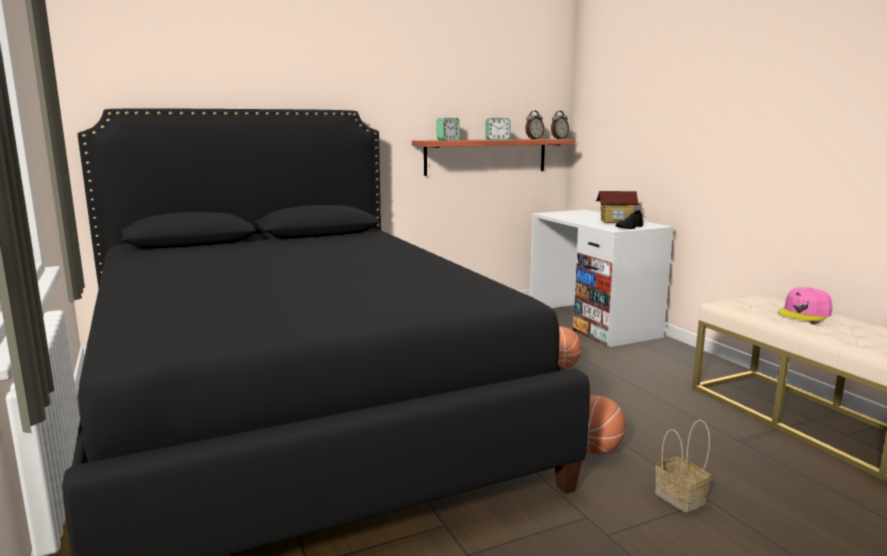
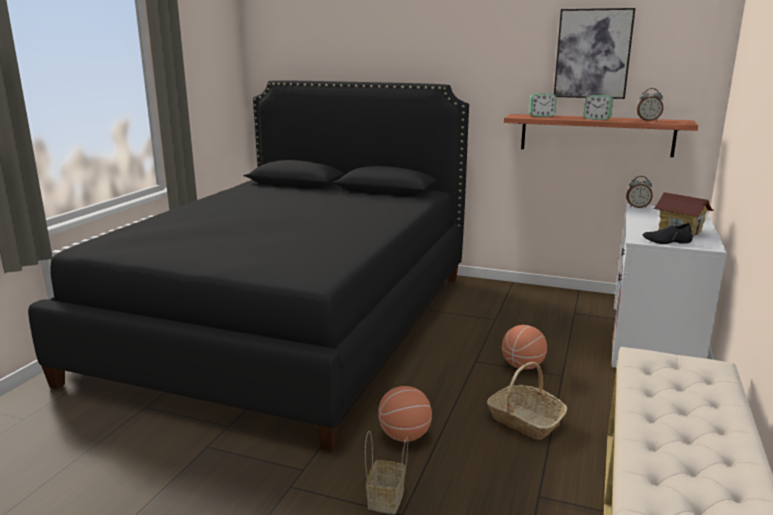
camera: 45 degrees right, 5 degrees up
(478, 81) = (593, 54): none -> picture
(559, 139) = (681, 122): alarm clock -> alarm clock (637, 207)
(635, 401) = (524, 421): none -> basket
(804, 313) = (697, 396): pink cap -> none

